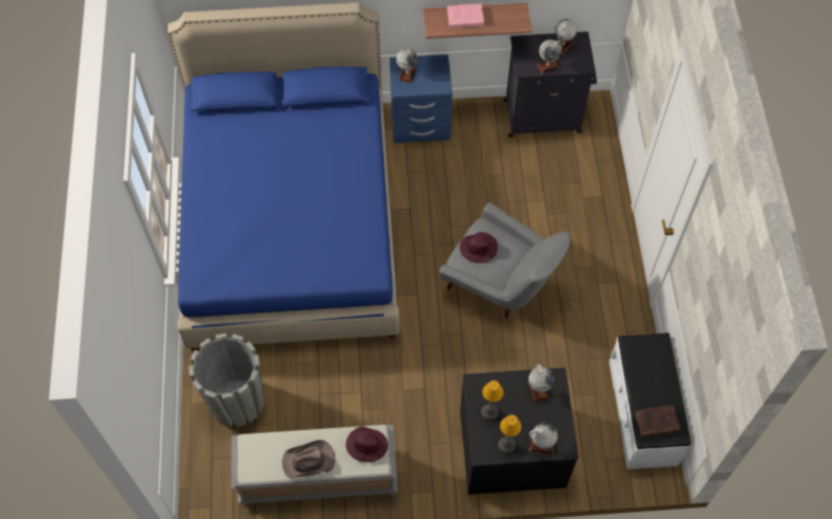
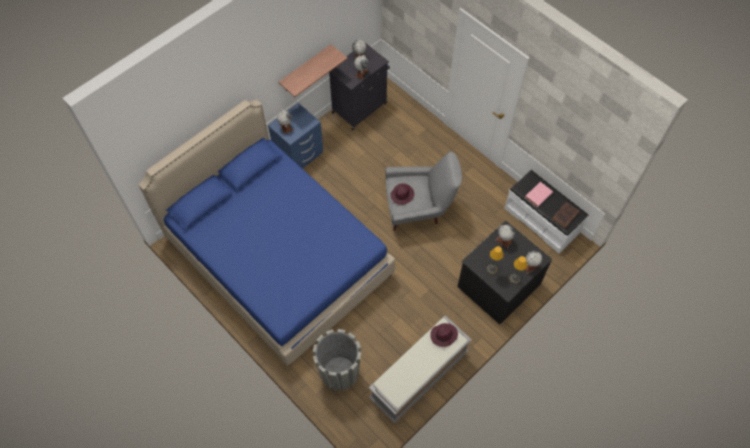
camera: 40 degrees left, 0 degrees up
(309, 461) = (423, 366): brown hat -> none
(464, 18) = (305, 73): pink book -> pink book (538, 196)

